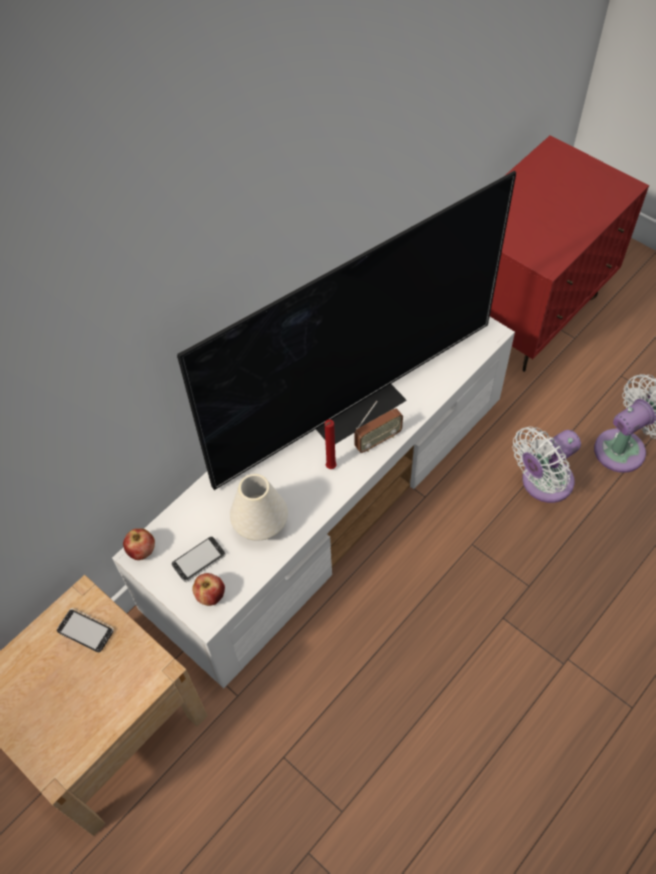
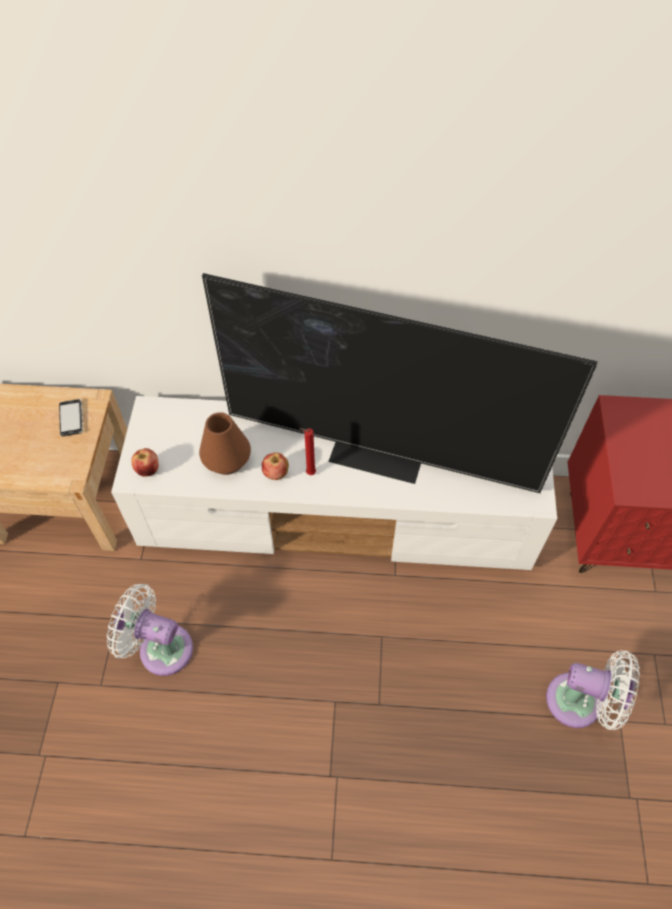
camera: 50 degrees right, 0 degrees up
(142, 551) = (152, 408): apple -> apple (276, 474)
(199, 560) = (170, 444): phone -> none
(260, 524) = (227, 461): white vase -> brown vase
(377, 440) = (360, 488): radio -> none
(542, 483) = (484, 656): white fan -> white fan (160, 647)

